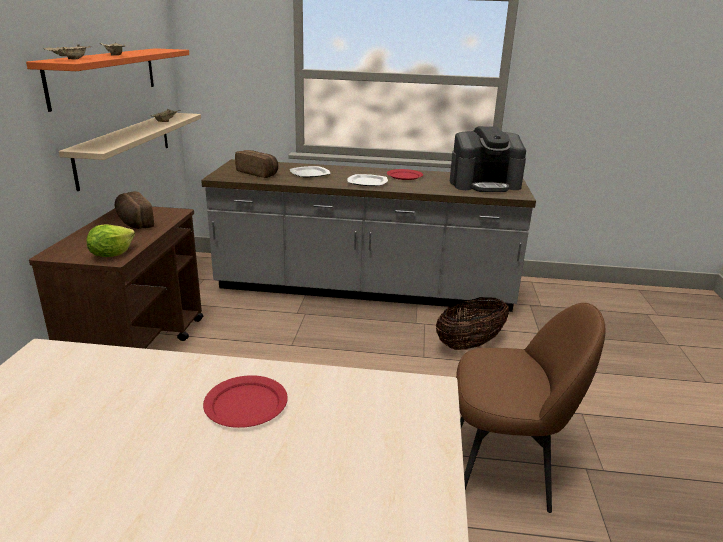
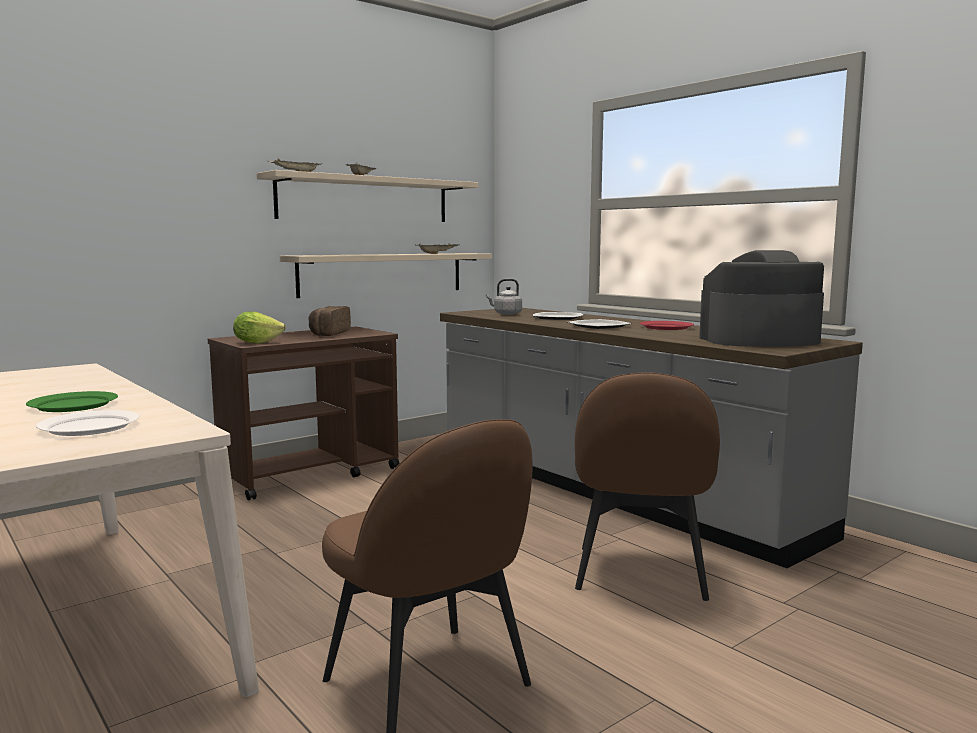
camera: 45 degrees right, 15 degrees down
(105, 75) = (365, 199): orange shelf -> beige shelf
(246, 404) = (73, 405): red plate -> green plate
(258, 173) = (506, 314): bread -> grey kettle
(355, 421) = (88, 427): none -> white plate
(469, 344) = (640, 574): basket -> brown chair
(484, 184) = (758, 340): coffee machine -> coffee machine turned 135 degrees clockwise

